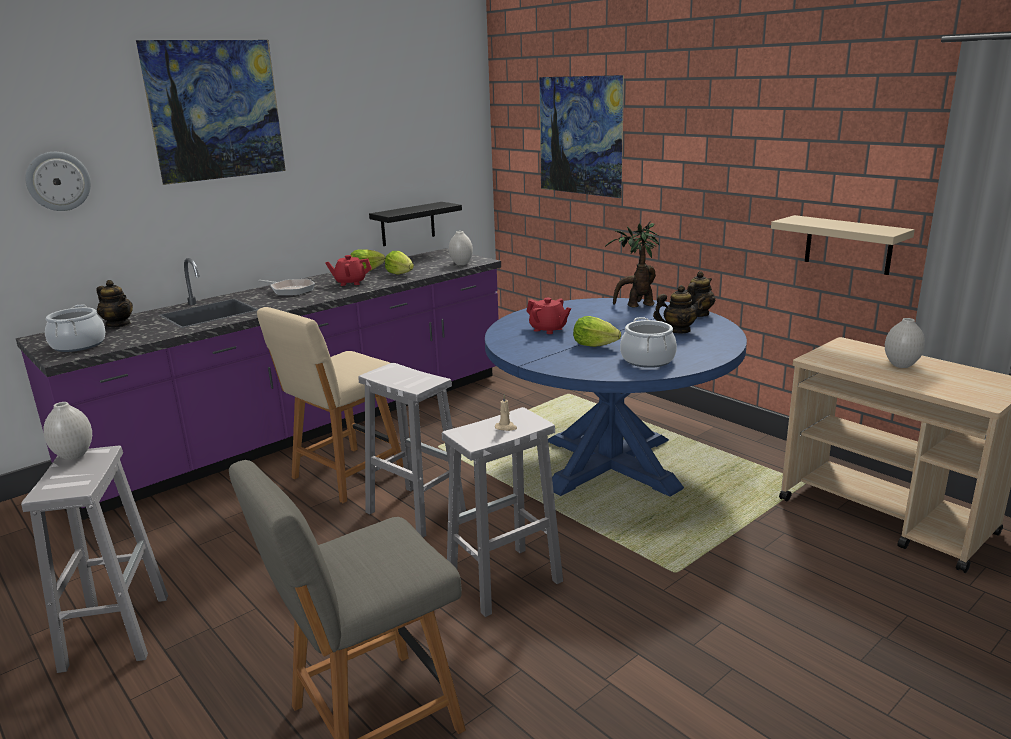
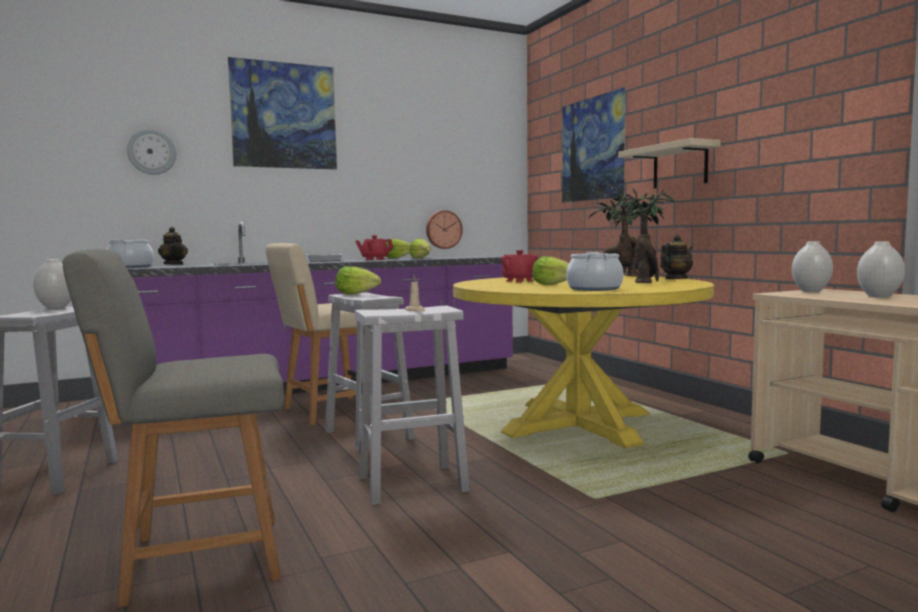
camera: 15 degrees right, 15 degrees down
(390, 372) = (356, 294): none -> lettuce
(408, 224) = (443, 229): black shelf -> wall clock
(461, 264) = (478, 257): white vase -> white vase (810, 291)
(610, 464) = (578, 424): blue dining table -> yellow dining table
(678, 331) = (645, 283): teapot -> potted plant
(848, 245) = (830, 198): beige shelf -> beige shelf (680, 166)

